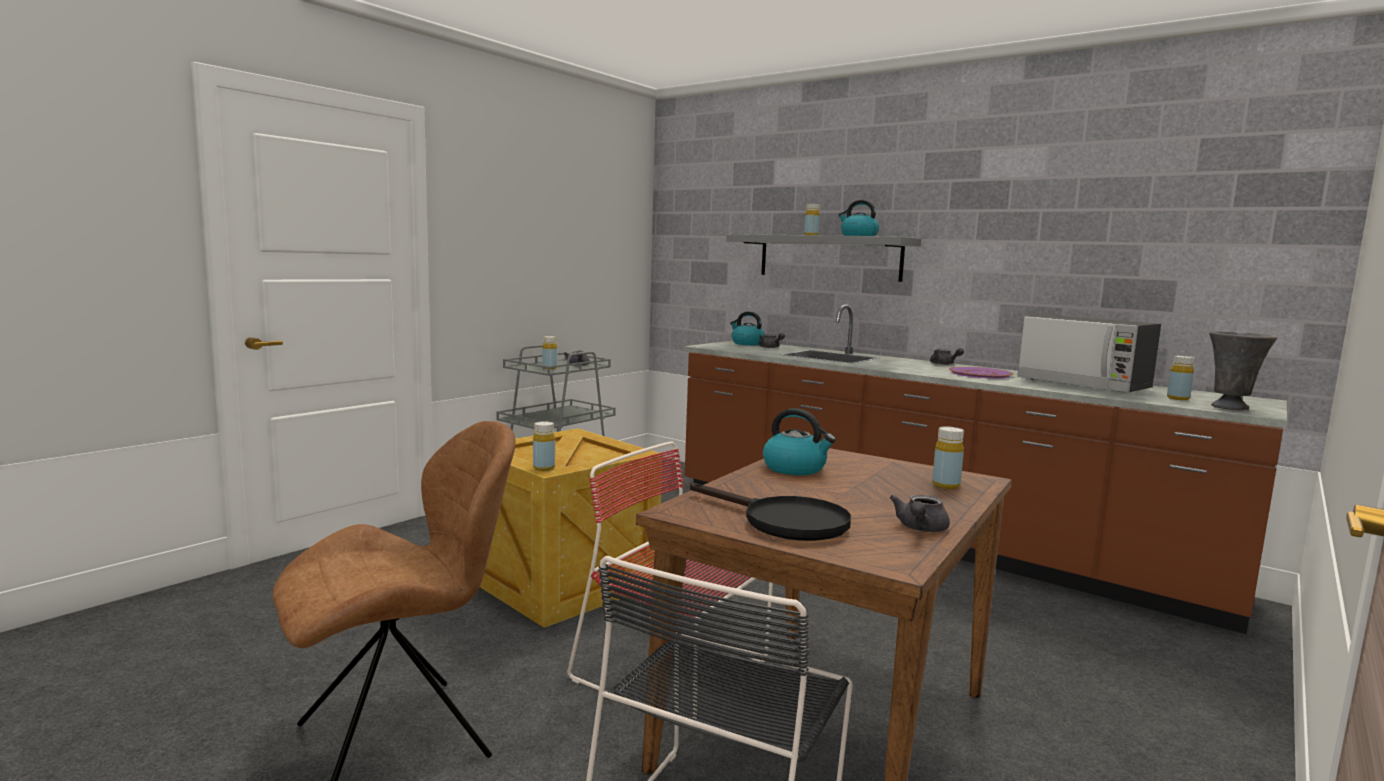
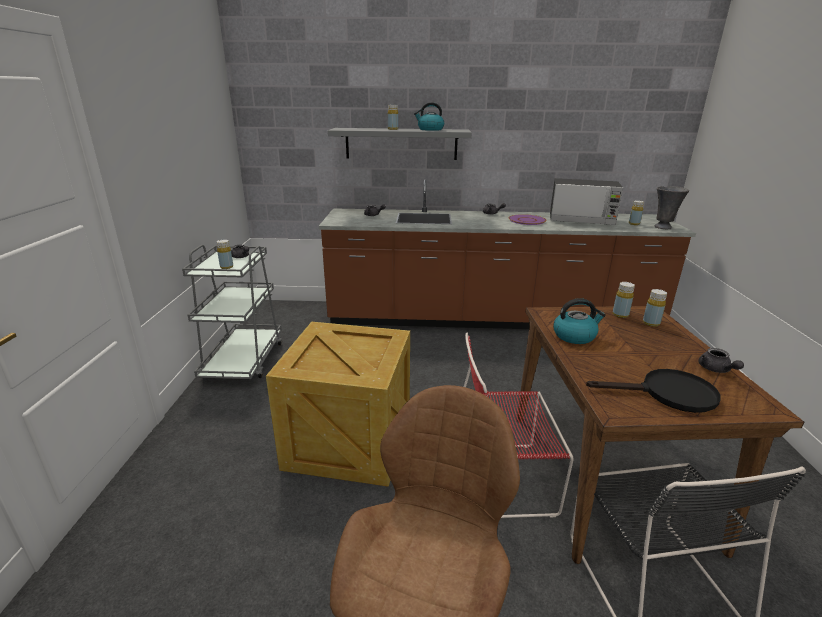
camera: 35 degrees left, 15 degrees up
(544, 468) = (368, 378): yellow bottle -> yellow bottle (620, 315)
(747, 343) = (349, 213): kettle -> none

